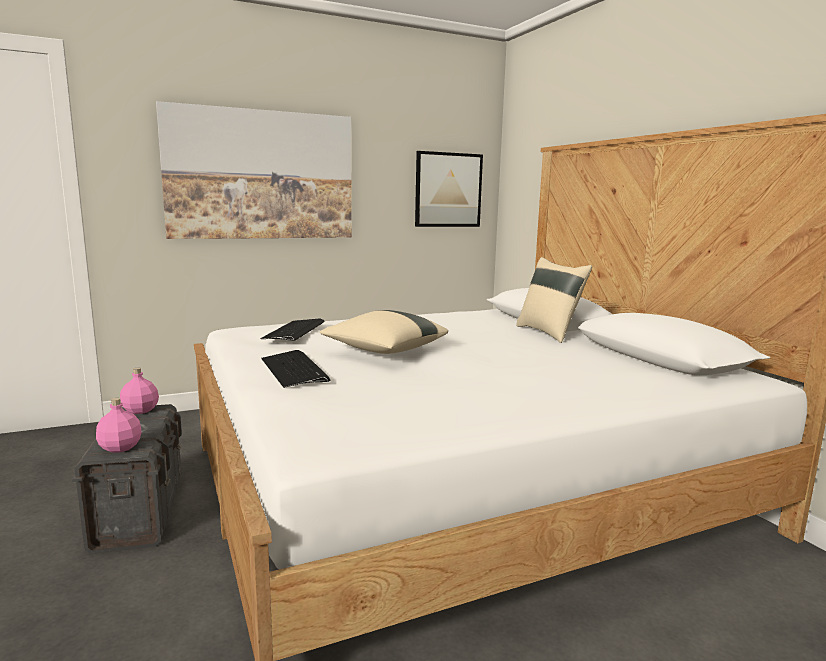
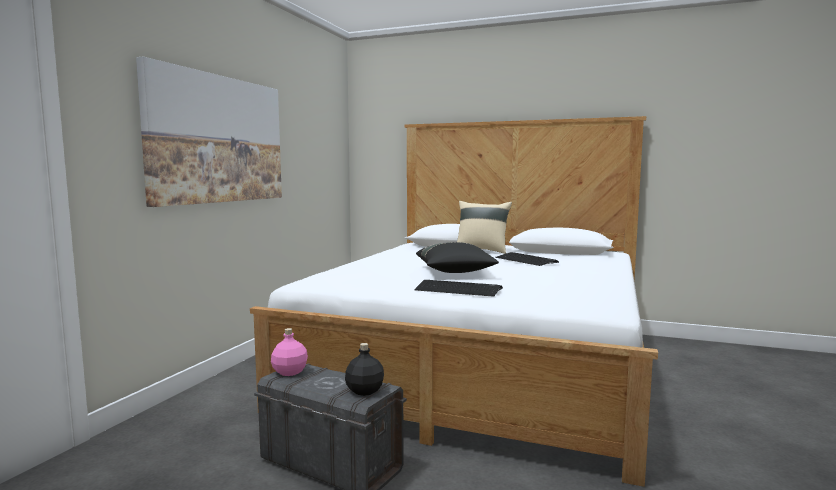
camera: 45 degrees left, 5 degrees down
(119, 447) = (364, 391): pink bottle -> black bottle
(295, 331) = (366, 273): keyboard -> keyboard (526, 260)
(384, 350) = (455, 272): beige pillow -> black pillow
(448, 190) = (326, 155): picture -> none

